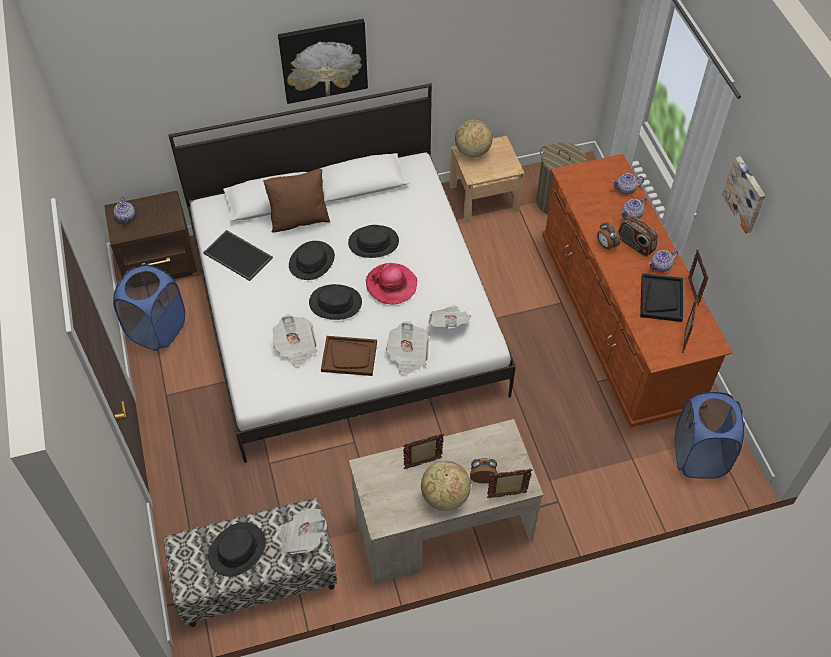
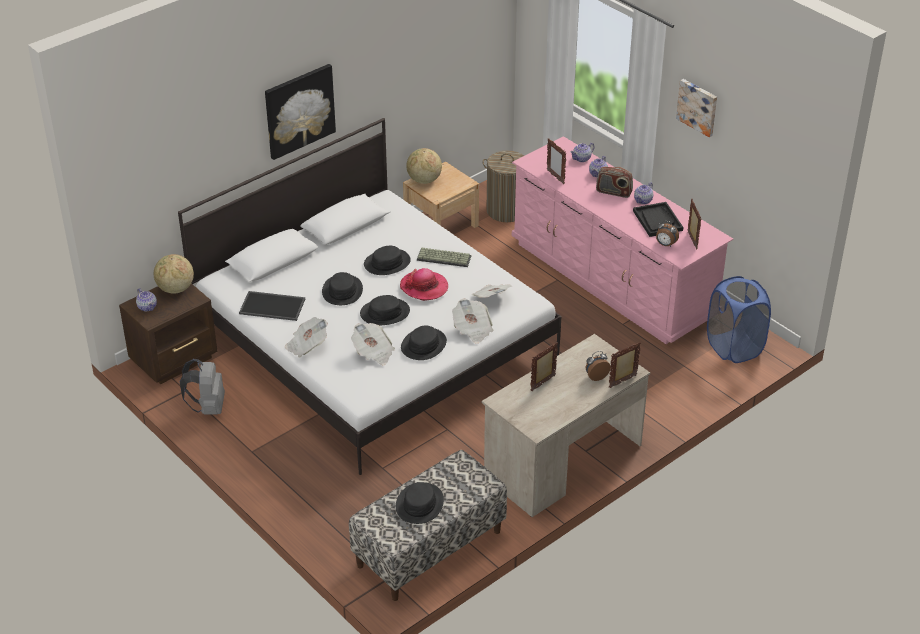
camera: 25 degrees left, 15 degrees down
(157, 329) = (207, 407): blue laundry basket -> grey backpack
(299, 219) = (308, 265): brown pillow -> none
(302, 536) = (468, 477): newspaper -> newspaper (307, 346)
(349, 356) = (424, 345): brown tray -> black hat
(432, 256) = (444, 257): none -> keyboard
(444, 496) = (575, 398): globe -> globe (175, 289)
(605, 245) = (591, 199): alarm clock -> alarm clock (665, 244)
(617, 322) = (612, 279): brown dresser -> pink dresser
(693, 291) = (678, 209): picture frame -> picture frame (555, 177)

